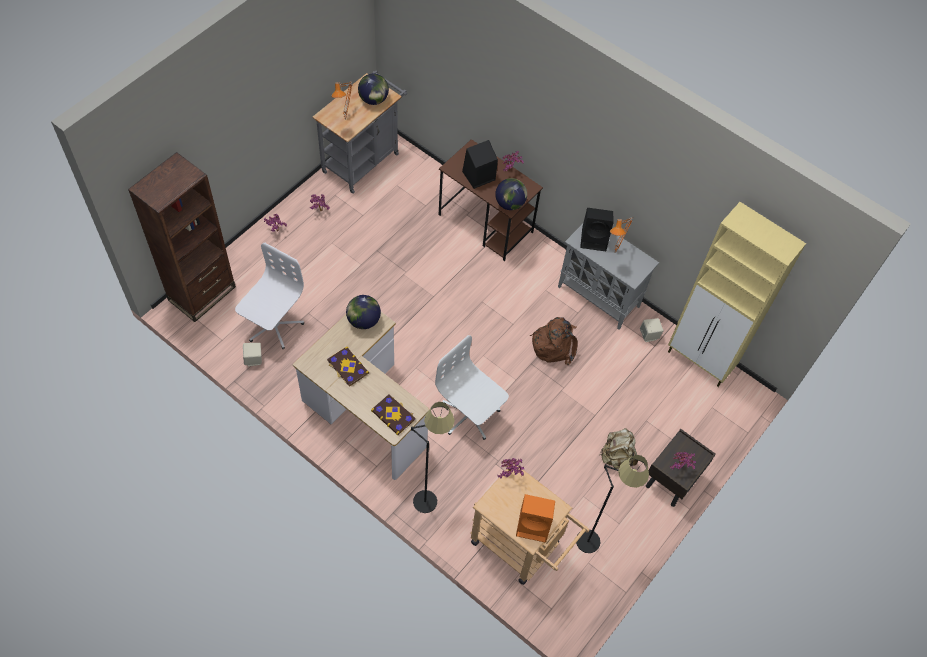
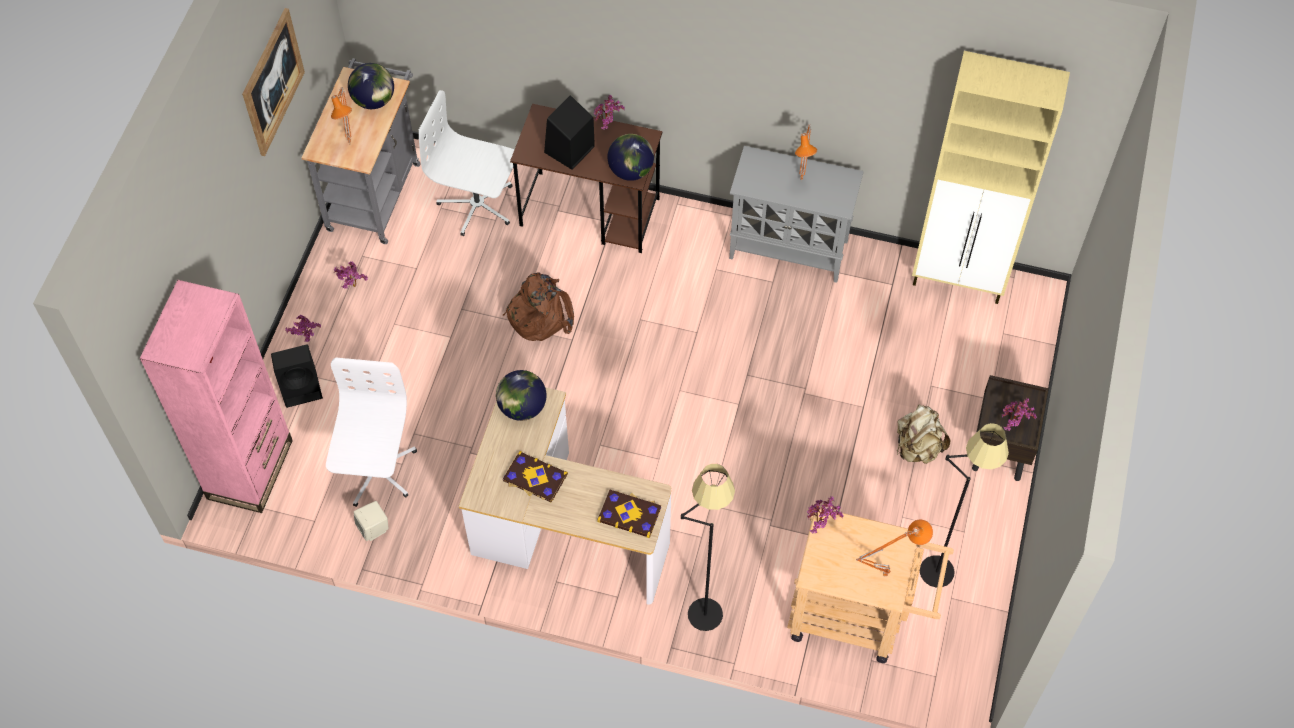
camera: 20 degrees left, 0 degrees up
(202, 293) = (250, 469): brown bookcase -> pink bookcase
(300, 58) = (272, 82): none -> picture
(469, 415) = (703, 477): white office chair -> white office chair (477, 205)
(534, 525) = (884, 574): orange speaker -> orange table lamp
(554, 344) = (764, 336): brown backpack -> brown backpack (540, 314)
(595, 239) = (766, 173): black speaker -> black speaker (302, 387)
(649, 335) = (878, 273): beige speaker -> none

